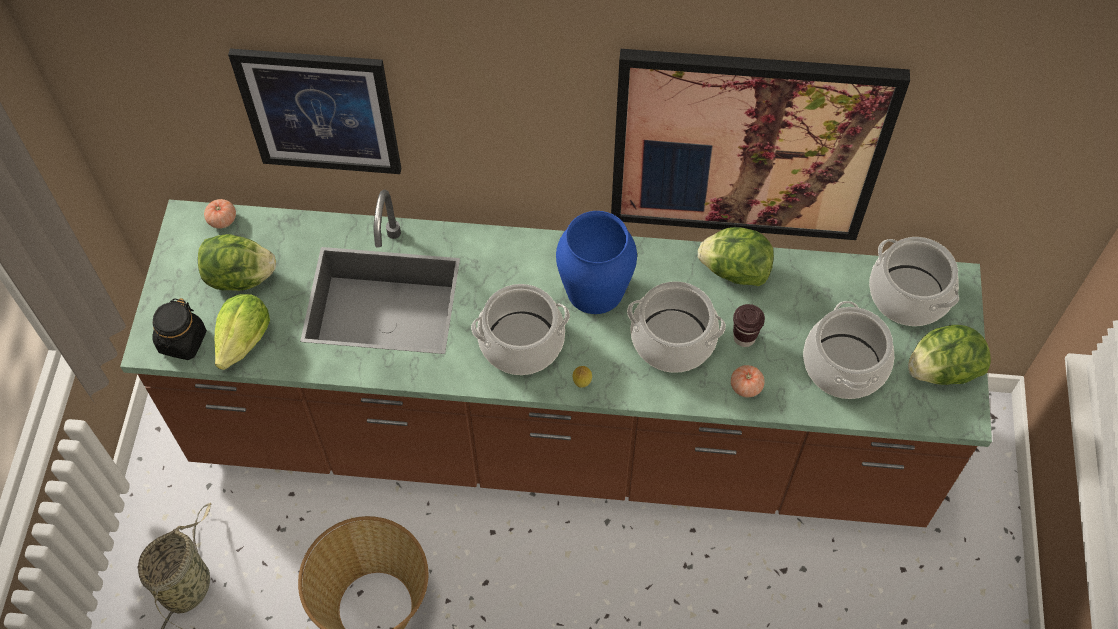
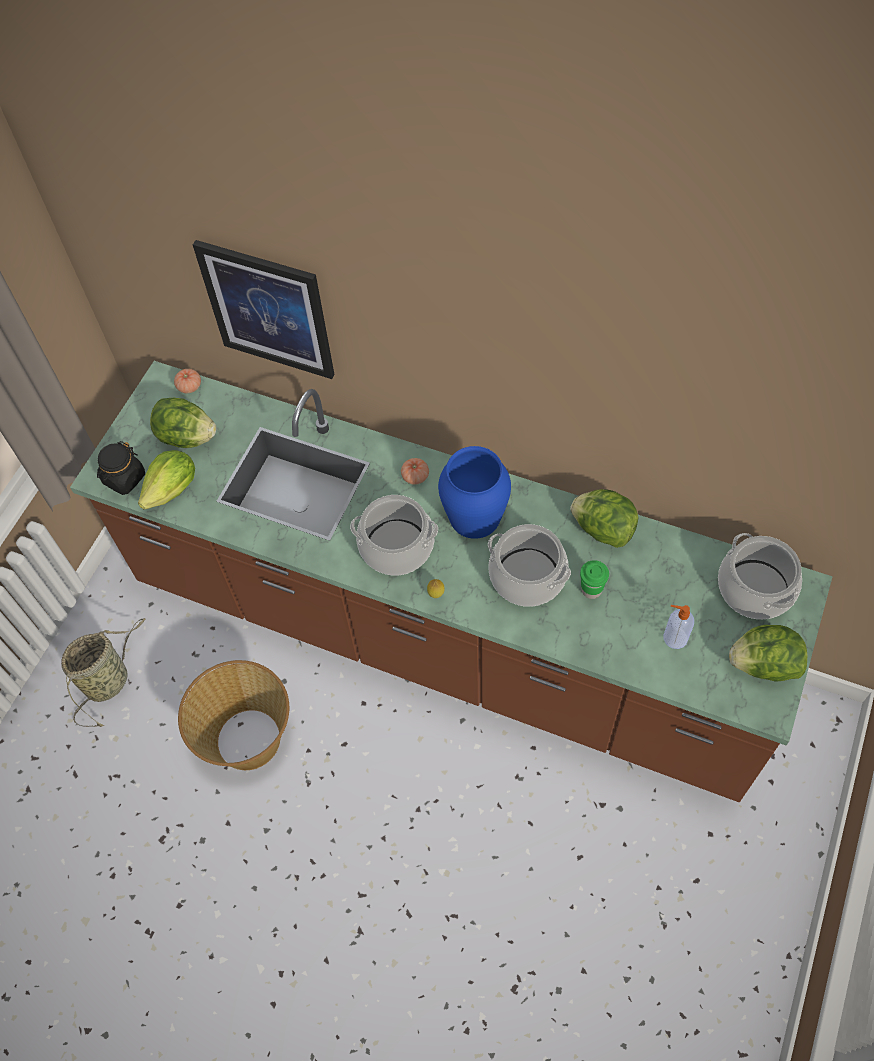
camera: 20 degrees right, 0 degrees up
(744, 337) = (591, 590): brown cup -> green cup
(746, 386) = (578, 633): tomato -> tomato (415, 476)
(747, 146) = (624, 419): picture -> none
(845, 366) = (674, 638): cooking pot -> soap dispenser

